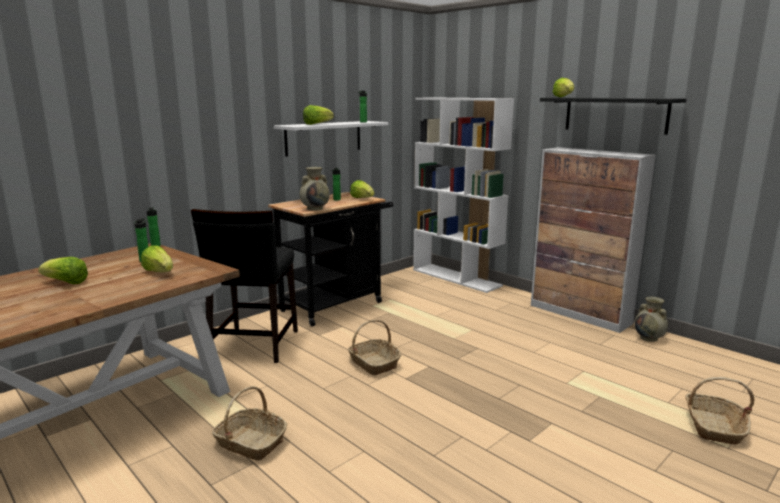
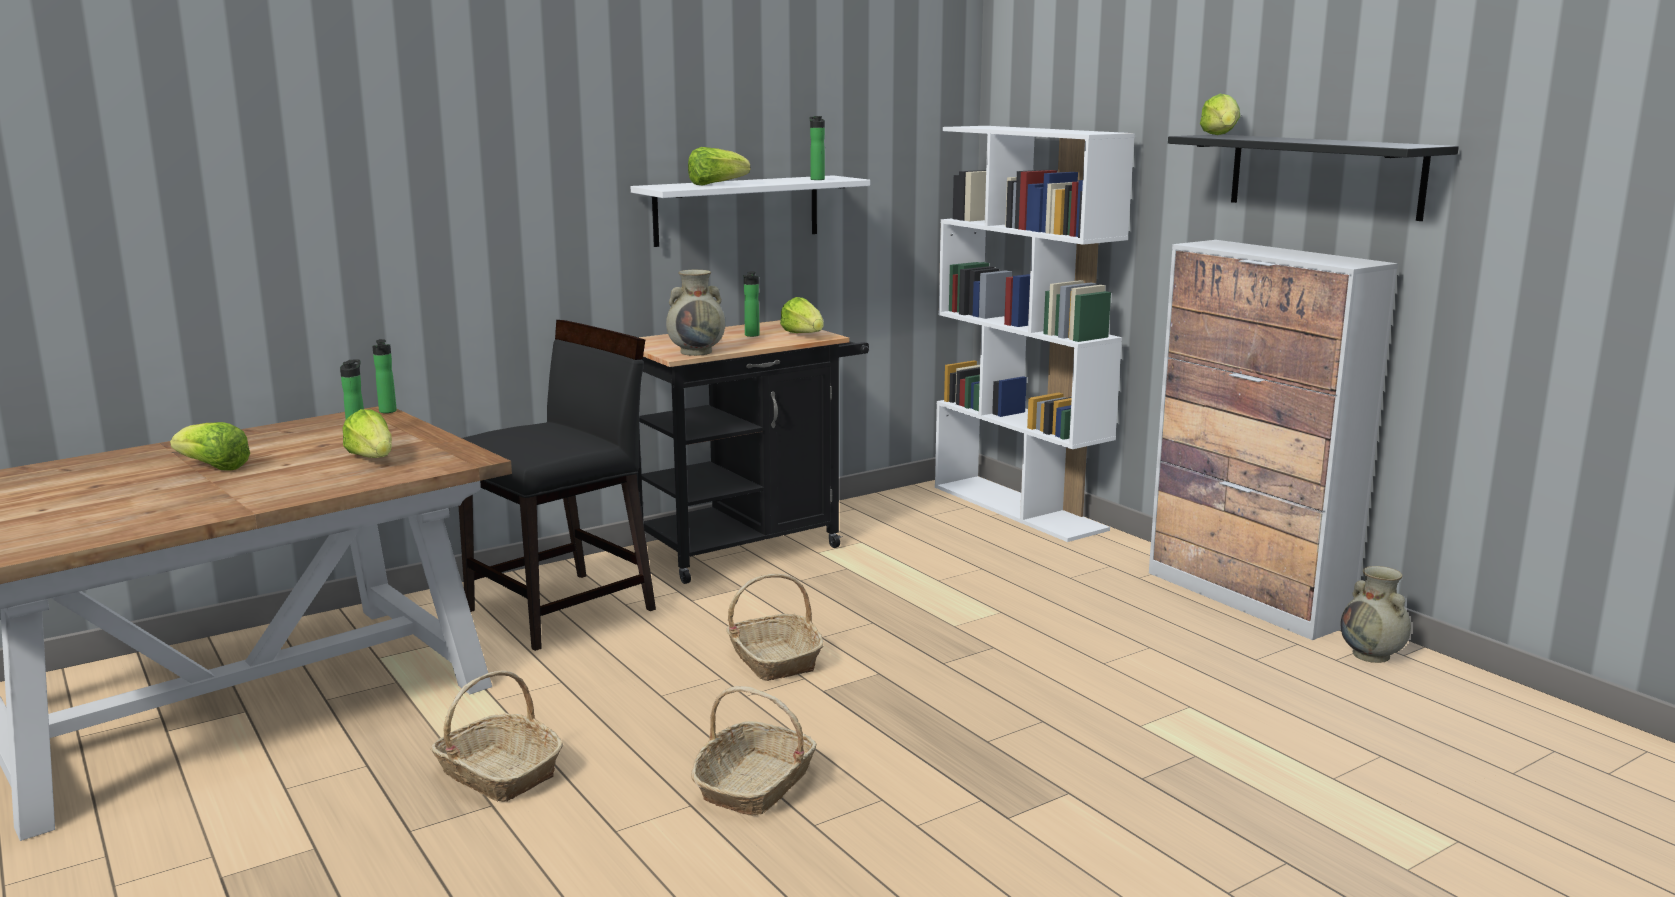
camera: 10 degrees right, 0 degrees up
(254, 345) = (563, 609): black chair -> black chair turned 150 degrees counterclockwise
(714, 427) = (1402, 830): basket -> basket (755, 785)

